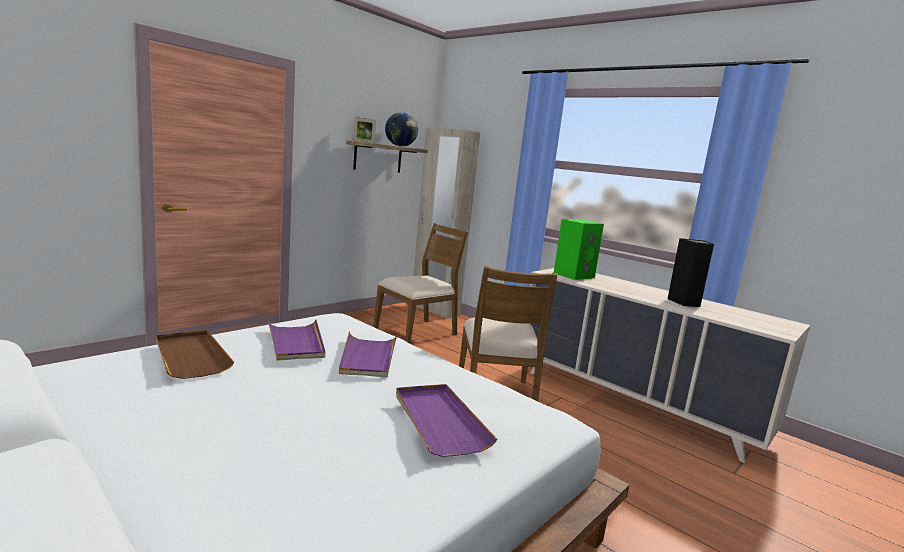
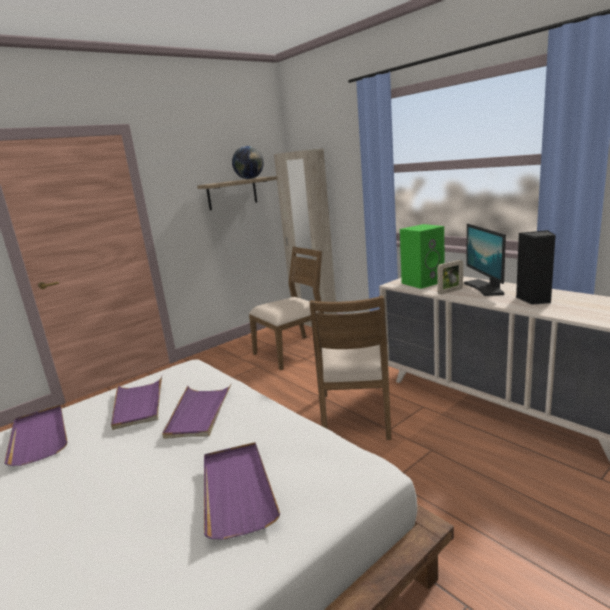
camera: 10 degrees right, 5 degrees up
(191, 356) = (39, 437): brown tray -> purple tray
(363, 142) = (213, 183): picture frame -> picture frame (450, 291)
(635, 288) = (485, 288): none -> monitor

